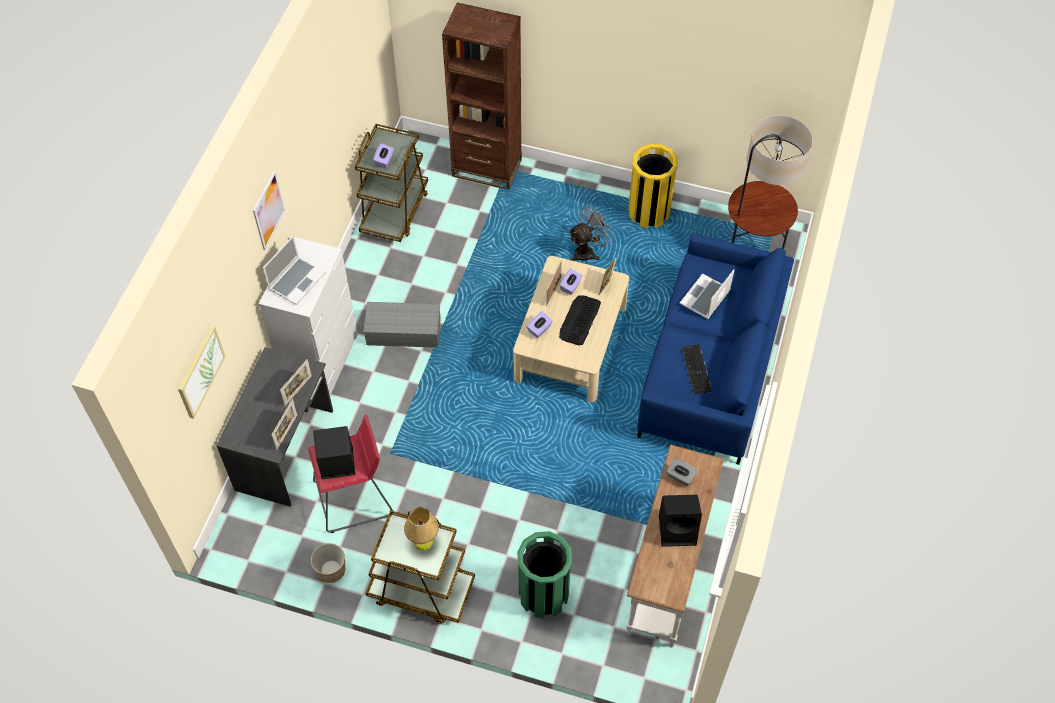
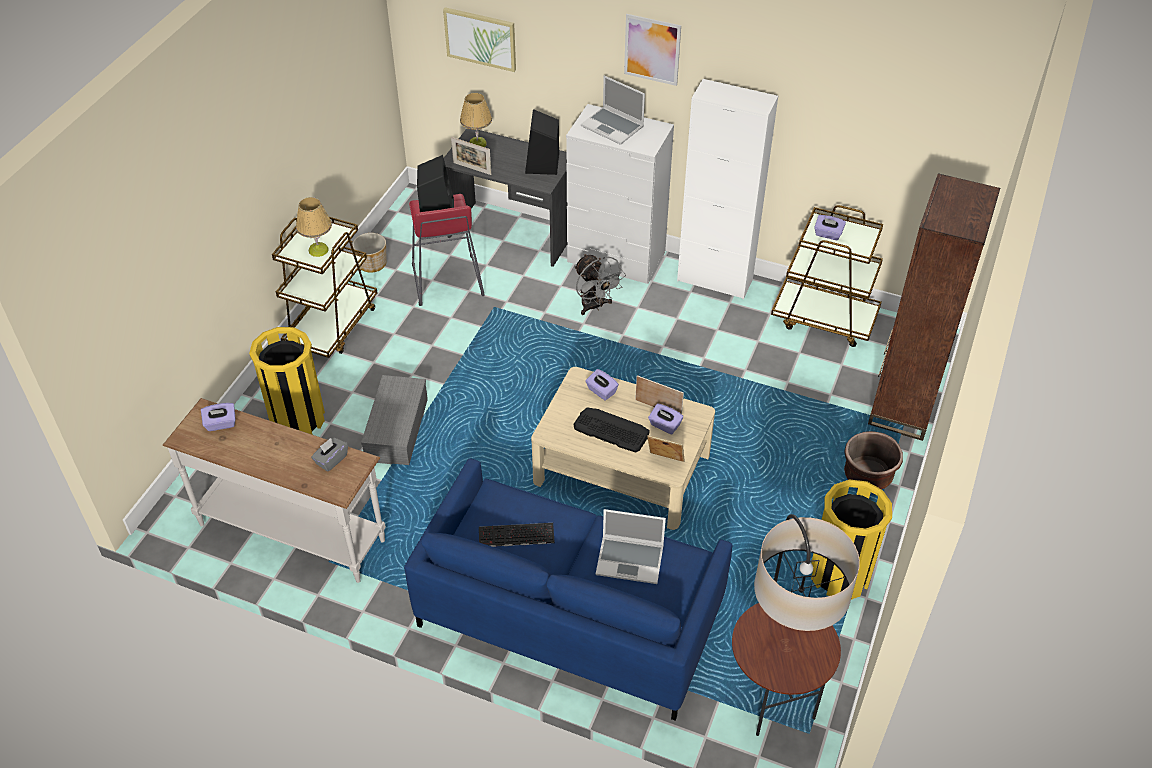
camera: 95 degrees right, 10 degrees down
(245, 432) = (477, 143): none -> table lamp
(298, 390) = (519, 175): picture frame -> none
(349, 286) = (714, 280): none -> white cabinet
(402, 332) = (649, 320): grey storage box -> grey storage box (396, 428)
(543, 595) = (297, 419): green trash can -> yellow trash can
(559, 192) = (867, 476): none -> brown planter
(588, 251) = (767, 498): grey fan -> grey fan (595, 306)
(655, 569) = (221, 424): none -> purple tissue box
(678, 530) = (262, 450): black speaker -> black speaker (542, 164)
(705, 298) = (630, 560): laptop -> laptop turned 150 degrees clockwise

